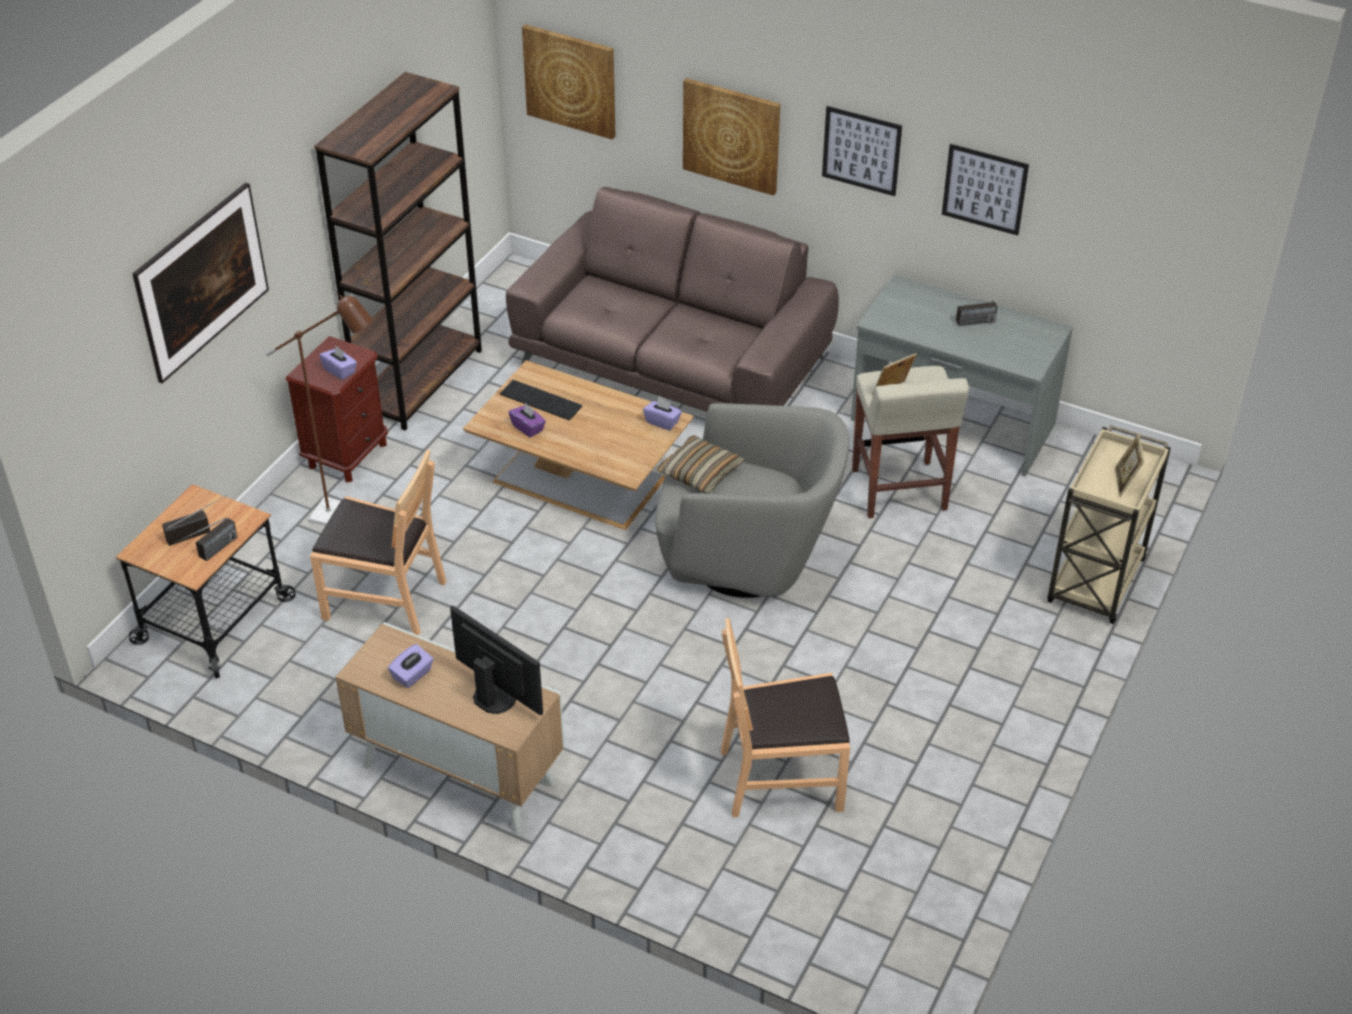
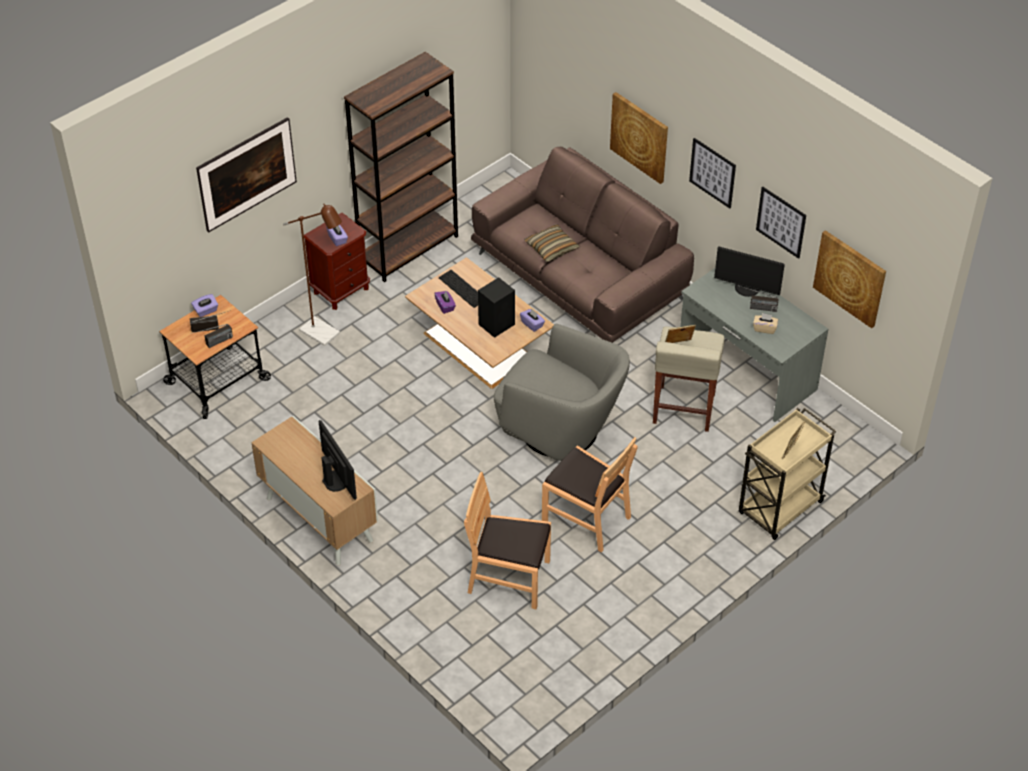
camera: 20 degrees right, 5 degrees up
(385, 598) = (323, 394): brown chair -> brown chair (586, 518)
(412, 675) = (295, 453): purple tissue box -> purple tissue box (206, 311)
(570, 80) = (550, 70): picture -> picture (850, 278)
(613, 433) = (497, 324): none -> black speaker
(700, 473) = (535, 367): pillow -> pillow (551, 248)
(940, 304) = (747, 289): none -> monitor
(992, 345) = (764, 328): none -> beige tissue box

